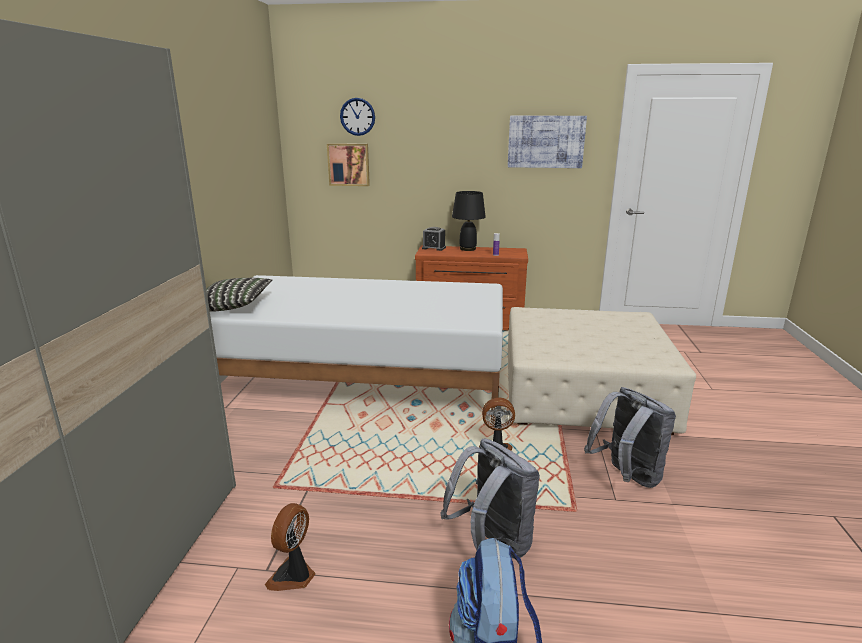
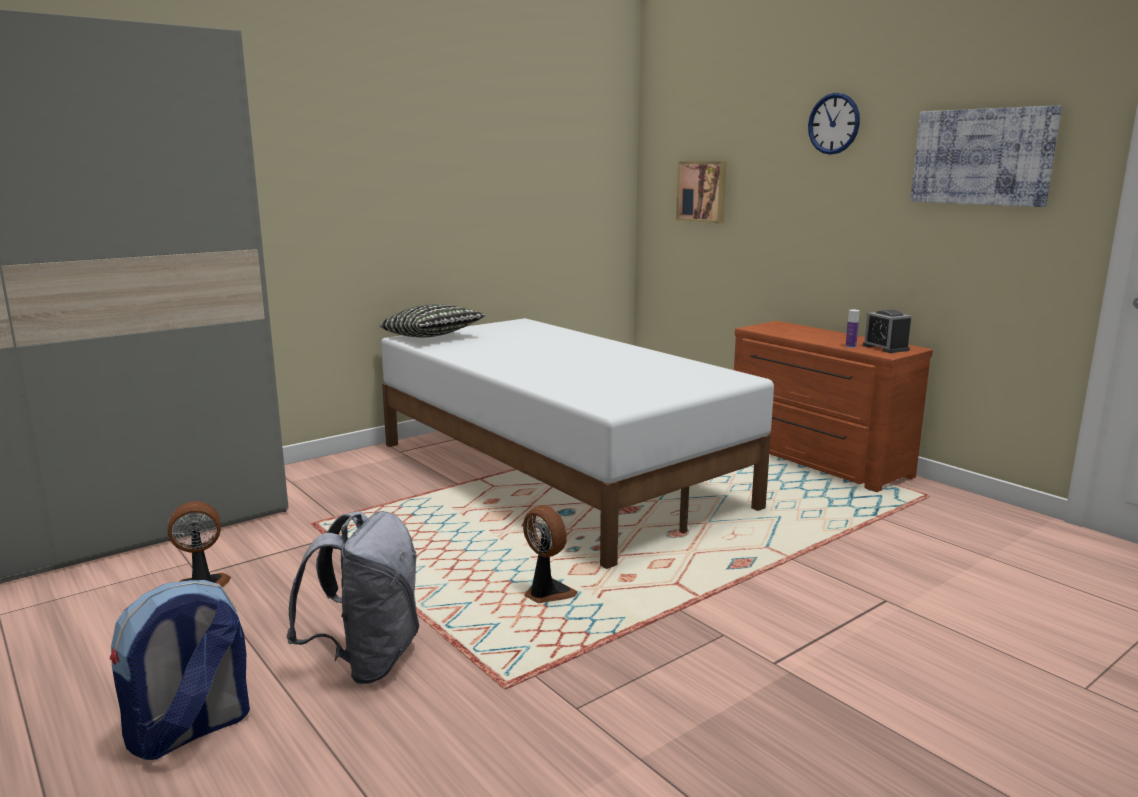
camera: 45 degrees right, 5 degrees down
(357, 116) = (718, 123): wall clock -> wall clock (834, 123)
(433, 248) = (783, 325): alarm clock -> alarm clock (885, 348)
(467, 249) = (829, 334): black table lamp -> none
(583, 393) = (806, 590): beige ottoman -> none
(626, 477) = (645, 698): grey backpack -> none

